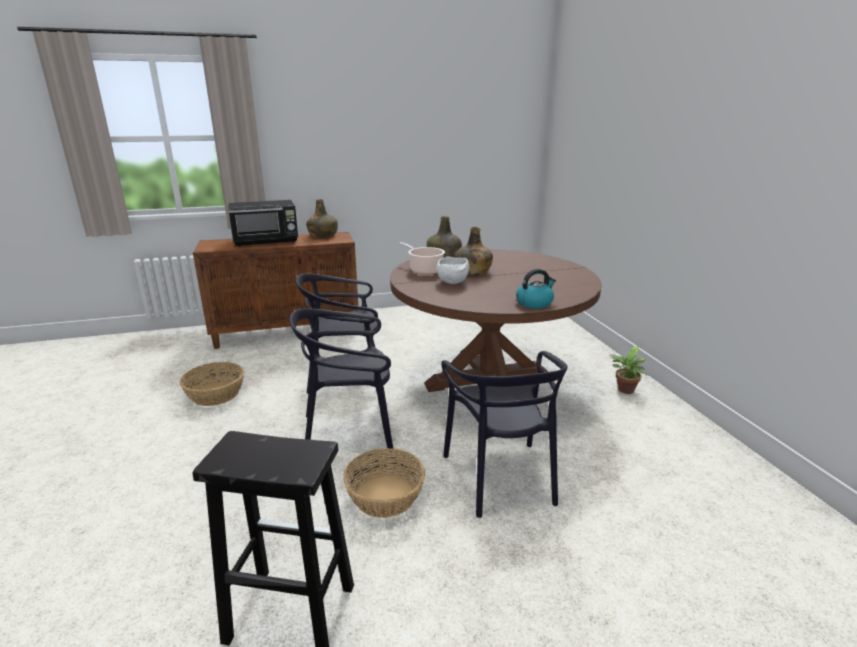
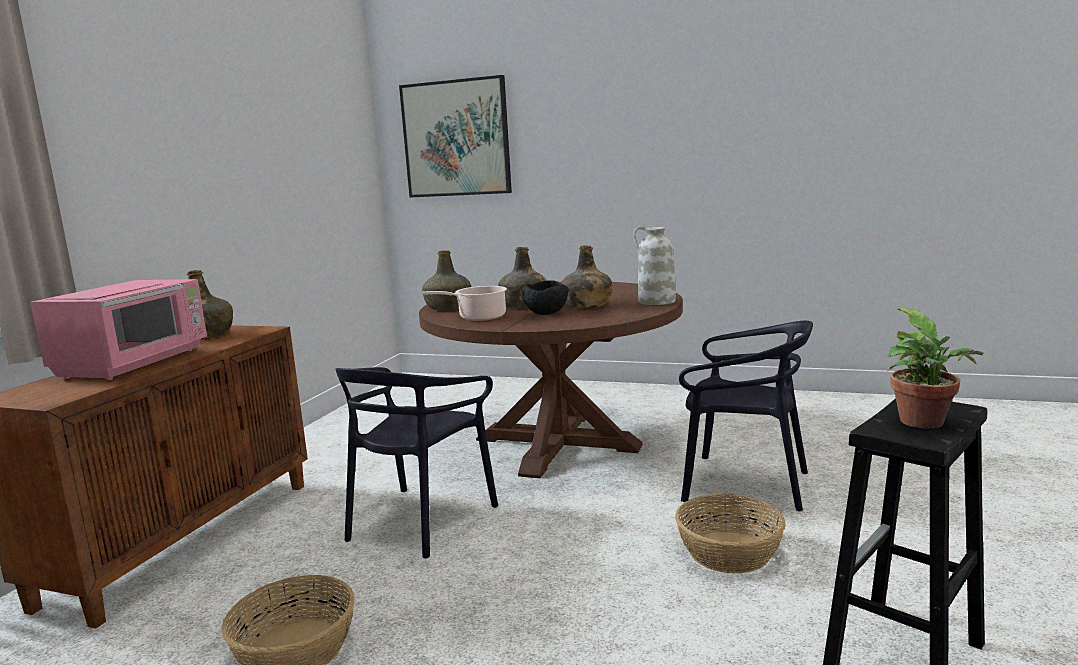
camera: 55 degrees left, 10 degrees down
(266, 241) = (136, 363): black microwave -> pink microwave
(349, 430) = (566, 546): black chair -> none
(453, 282) = (547, 314): white bowl -> black bowl
(493, 287) = (586, 305): none -> green bottle
(534, 303) = (656, 301): kettle -> white vase
(584, 121) = (456, 138): none -> picture
(624, 391) = (657, 398): potted plant -> potted plant (925, 423)

